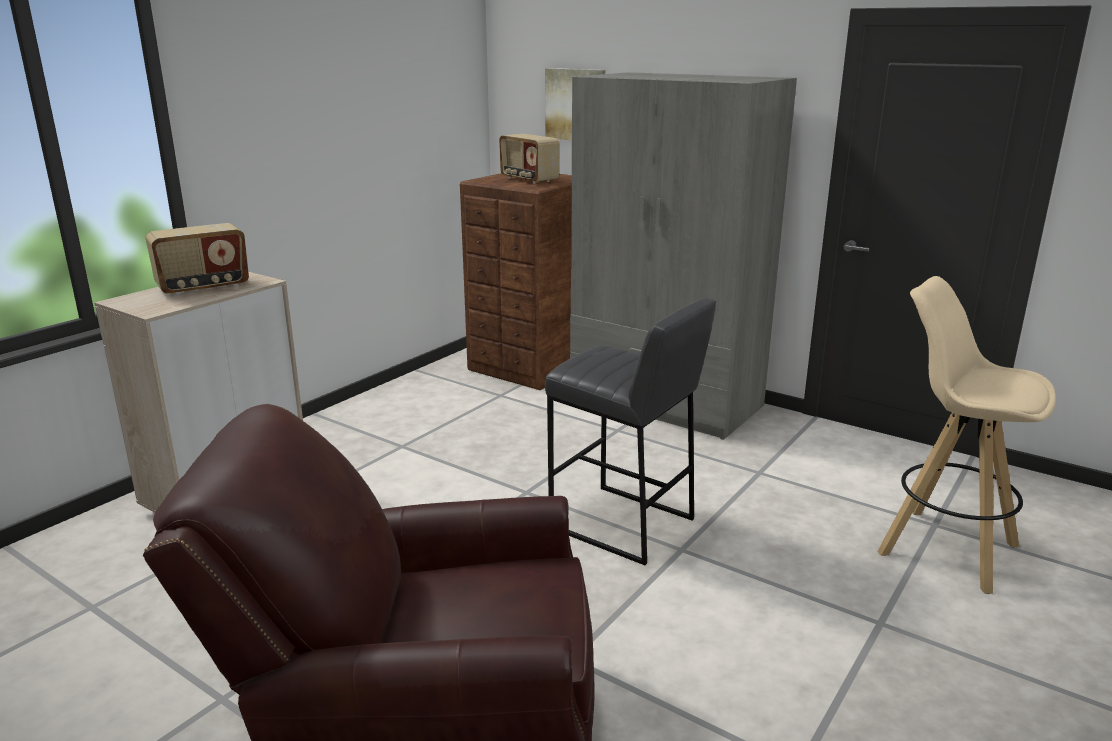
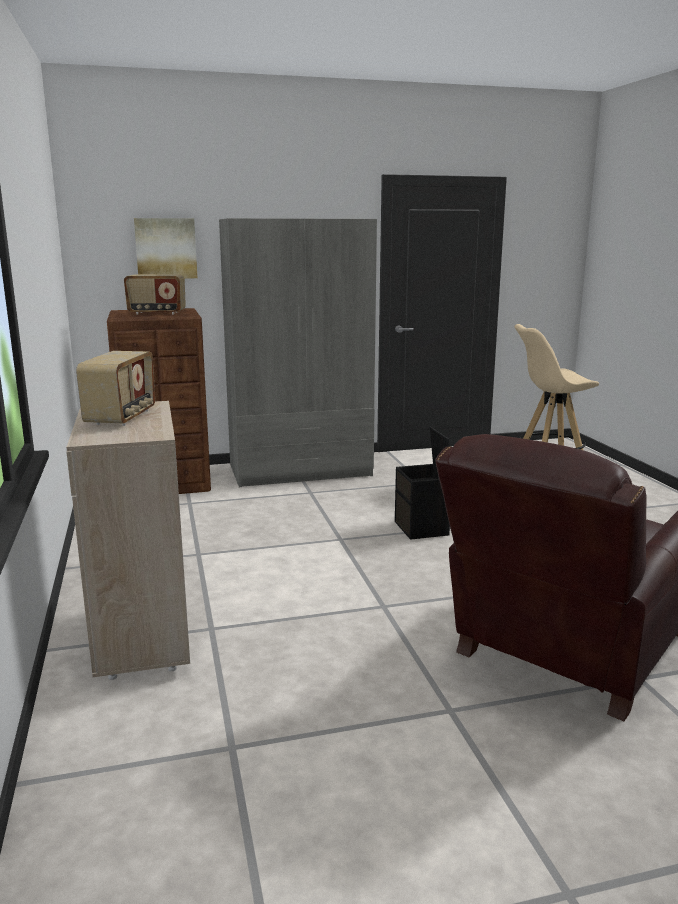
camera: 50 degrees left, 5 degrees down
(624, 524) = (422, 528): grey stool -> black storage box

